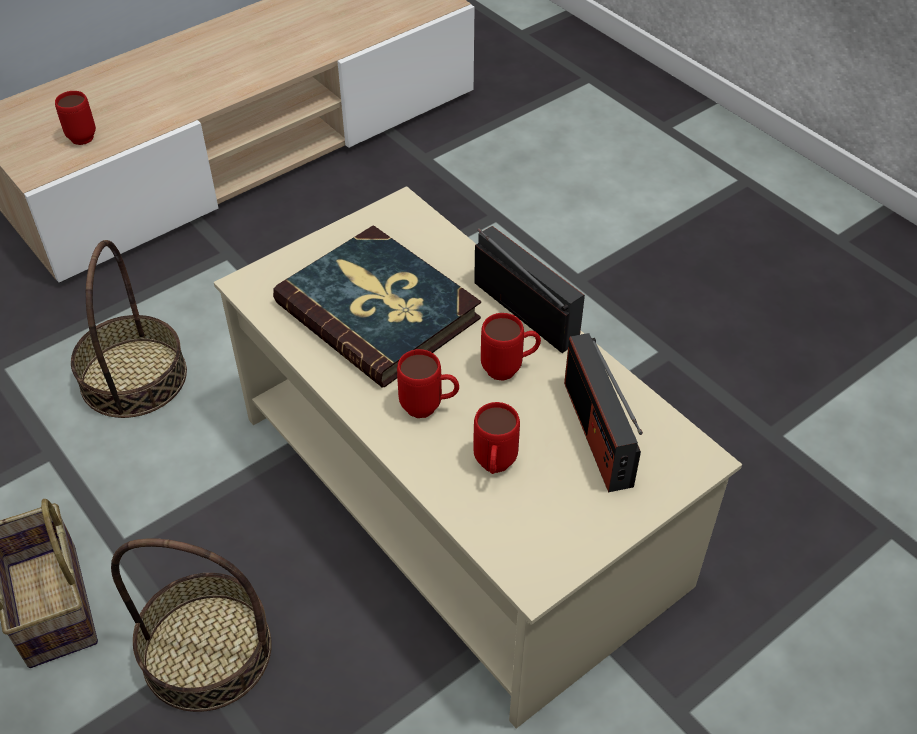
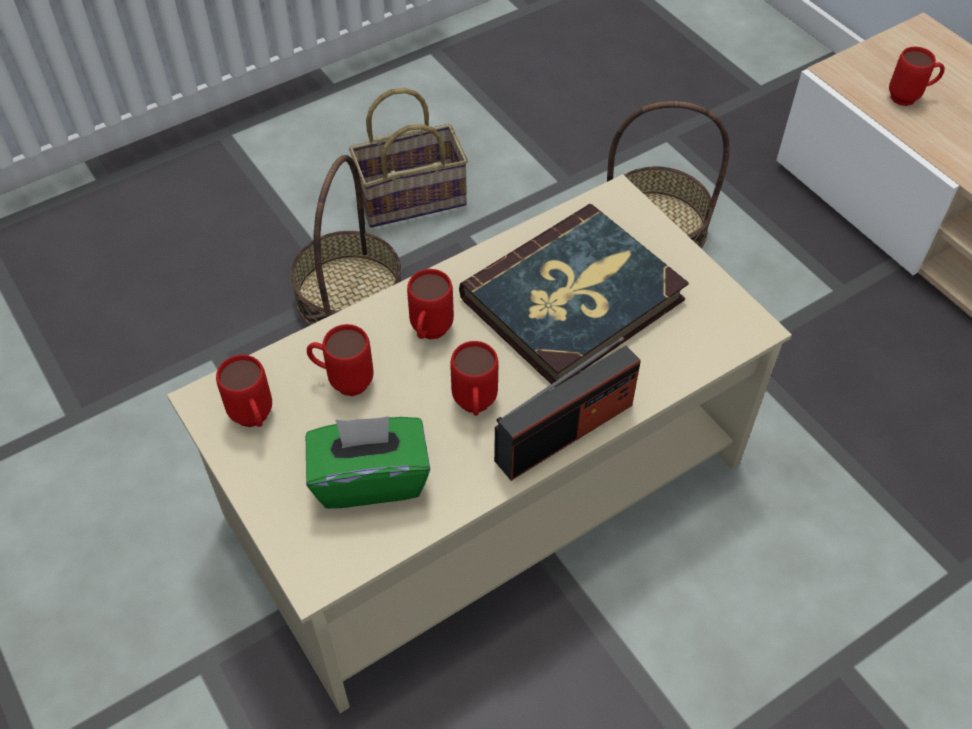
camera: 95 degrees right, 5 degrees up
(552, 532) = (254, 421): none -> red mug
(597, 433) = (370, 478): radio -> green tissue box

